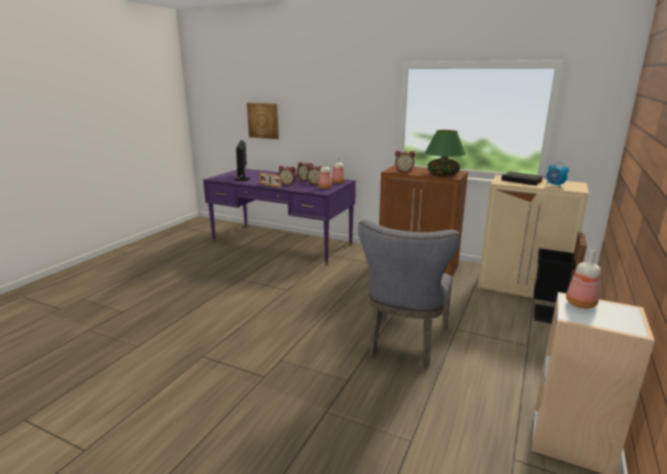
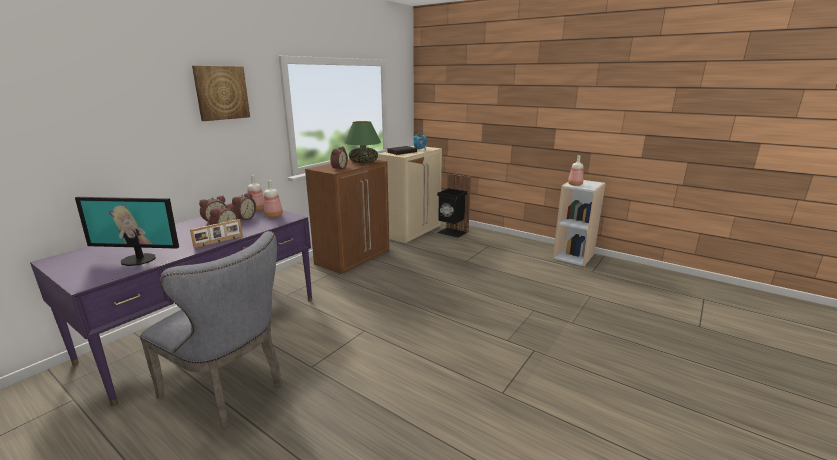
camera: 80 degrees left, 0 degrees up
(263, 120) = (70, 155): picture -> picture (221, 93)
(405, 343) = (483, 281): grey chair -> grey chair (230, 390)

